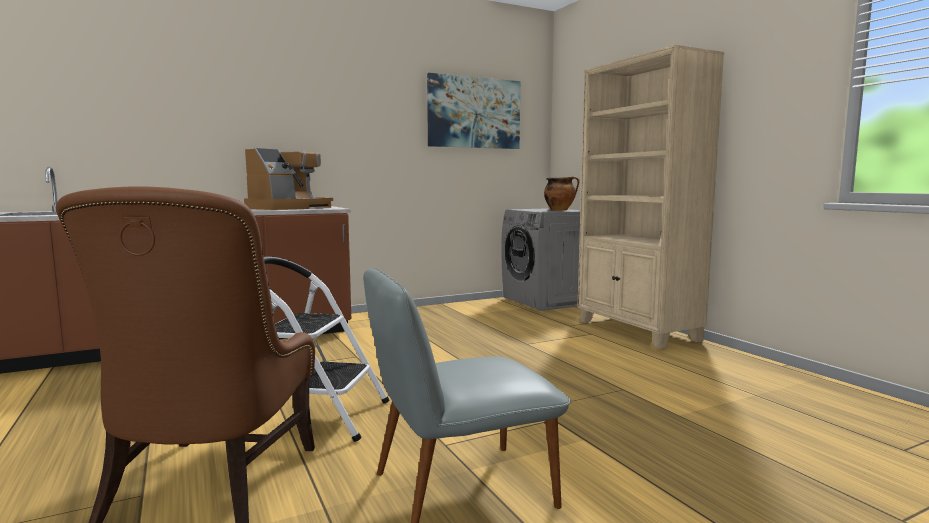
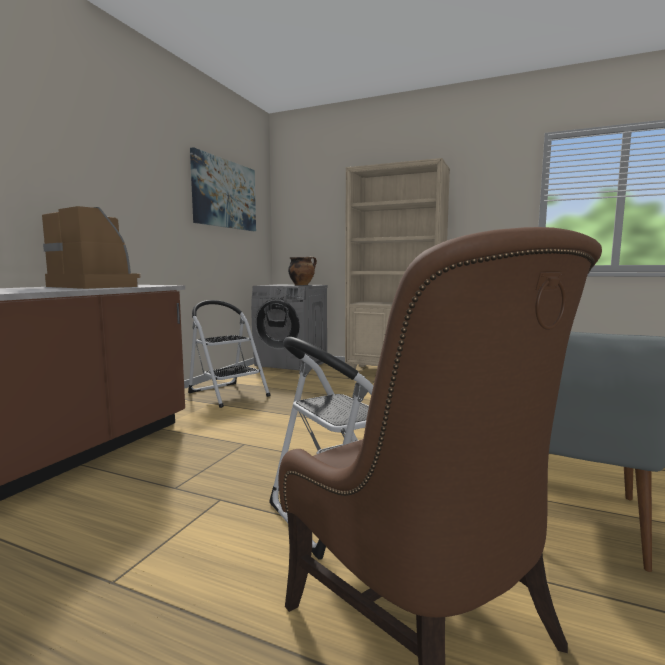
camera: 40 degrees left, 0 degrees up
(289, 208) = (99, 286): coffee machine -> coffee machine turned 45 degrees counterclockwise
(428, 318) = (227, 394): none -> step ladder

